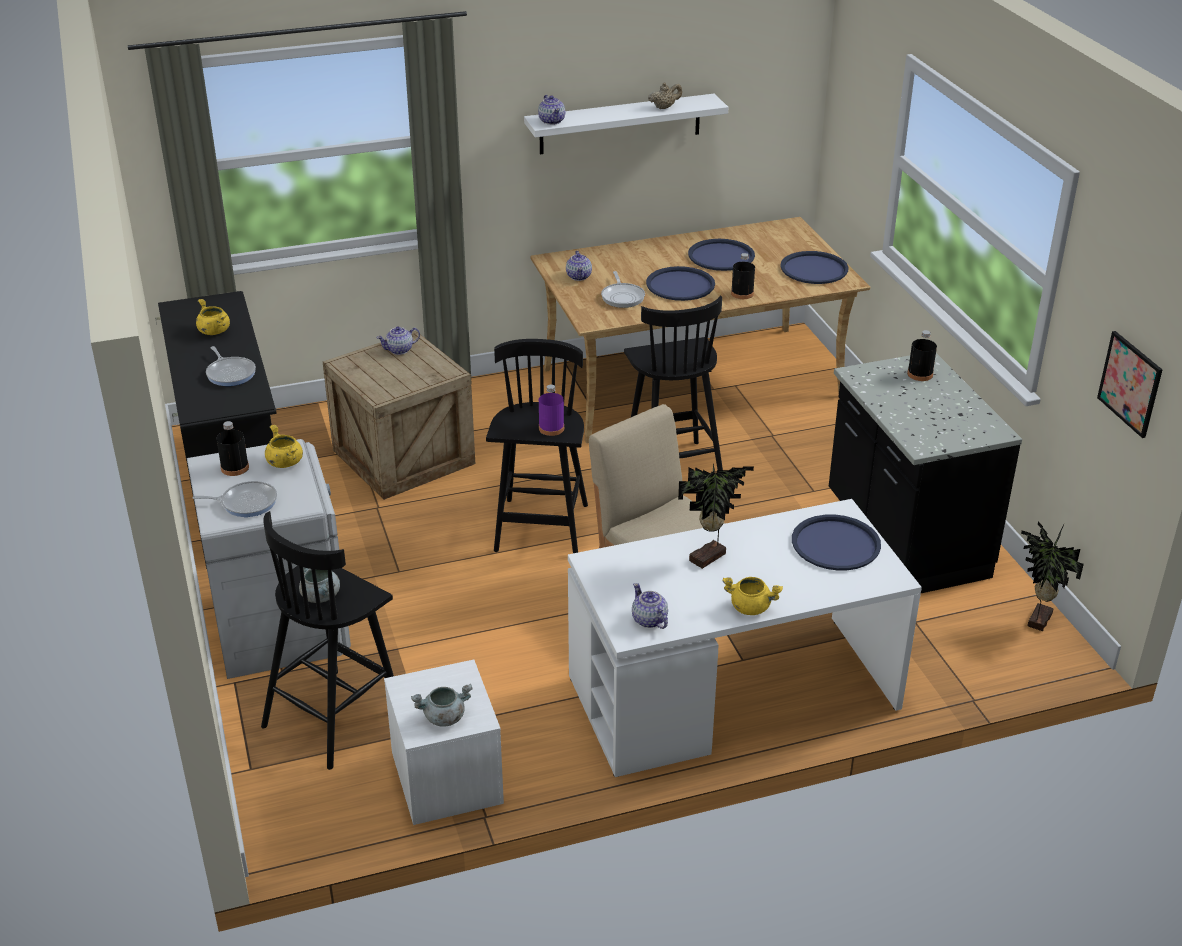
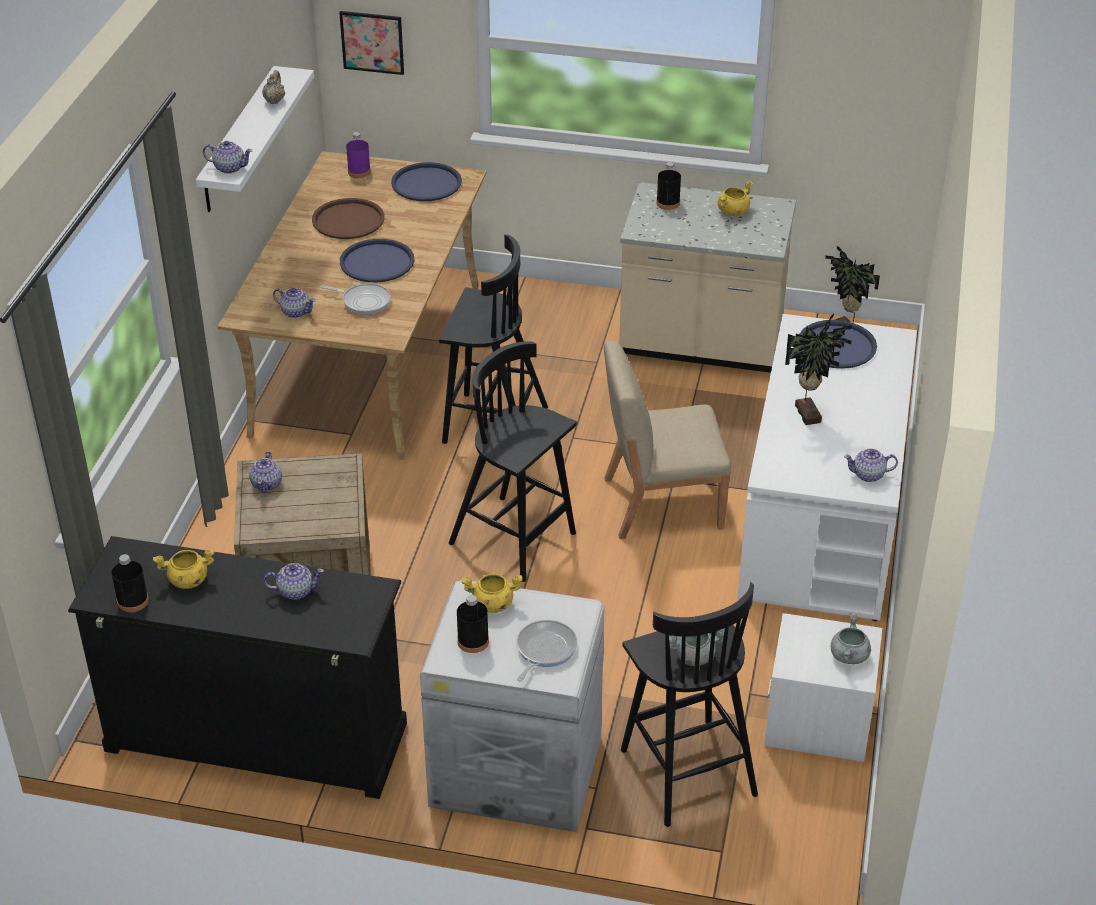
camera: 60 degrees left, 5 degrees up
(230, 373) = (295, 591): frying pan -> teapot
(551, 428) = (537, 429): purple bottle -> purple bottle (359, 172)
(721, 256) = (348, 220): blue tray -> brown tray
(742, 293) = (429, 236): black bottle -> black bottle (133, 601)
(750, 607) = (887, 418): yellow cooking pot -> yellow cooking pot (733, 211)
(904, 539) = (701, 346): black counter -> beige counter
(1130, 383) = (891, 106): picture -> picture (372, 42)

